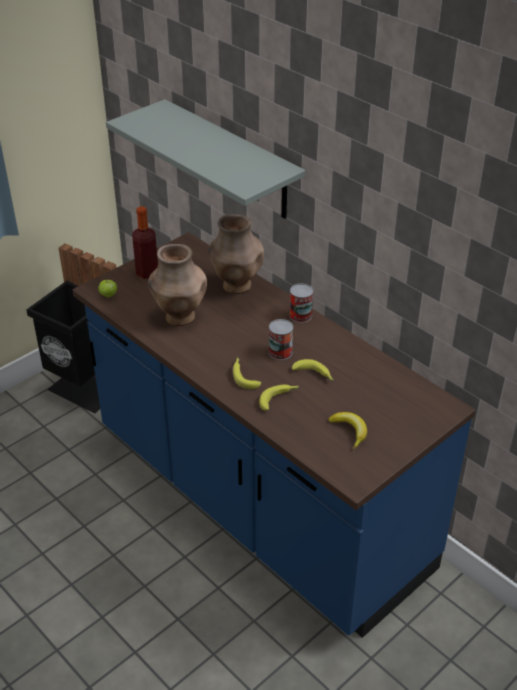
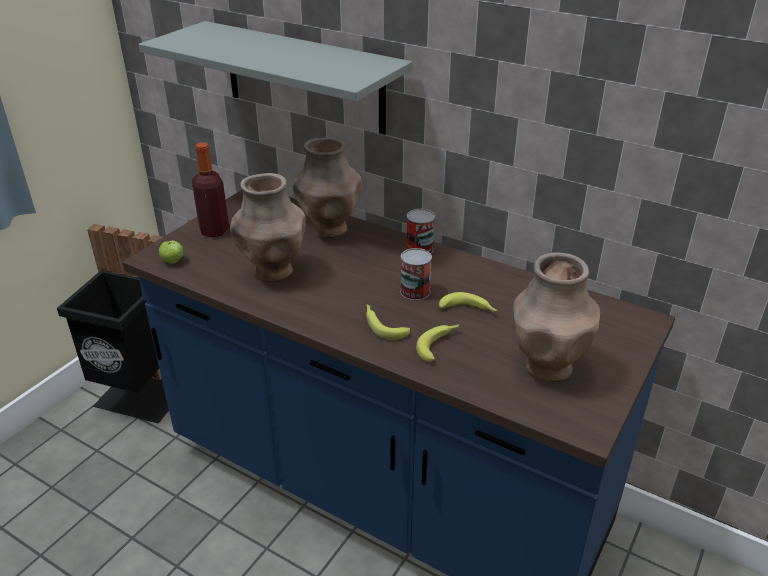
camera: 15 degrees left, 5 degrees down
(350, 431) = (546, 367): banana -> brown vase

